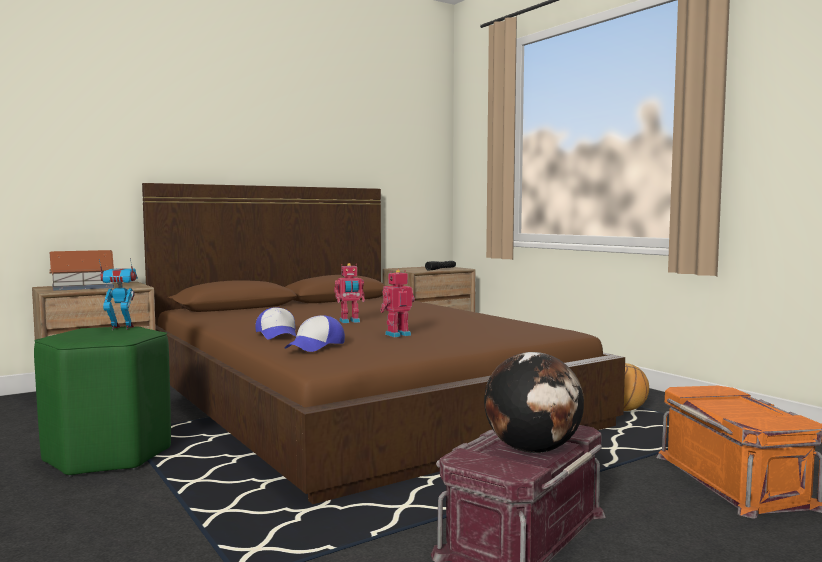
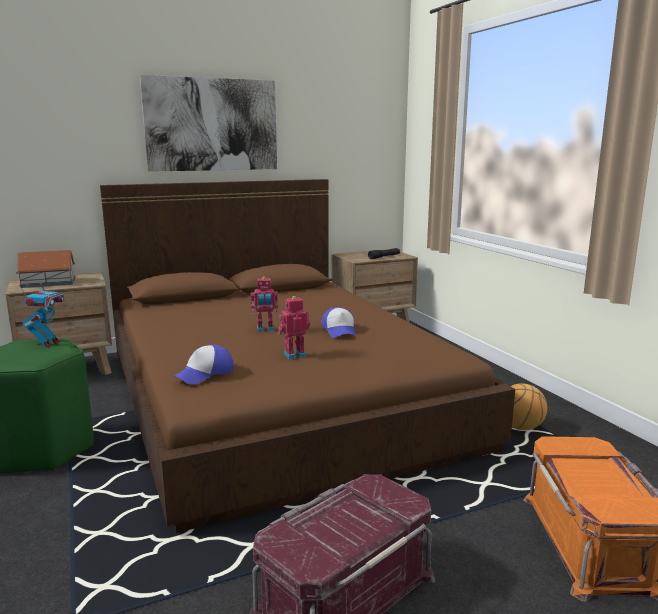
camera: 10 degrees right, 10 degrees up
(121, 328) = (48, 343): toy robot -> toy robot turned 105 degrees clockwise
(263, 126) = (212, 125): none -> picture
(278, 334) = (188, 348): cap -> cap (340, 330)
(533, 450) = (352, 528): globe -> none

